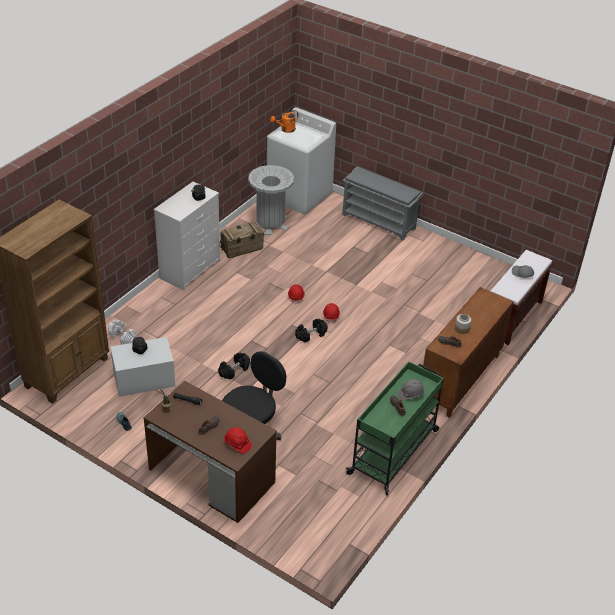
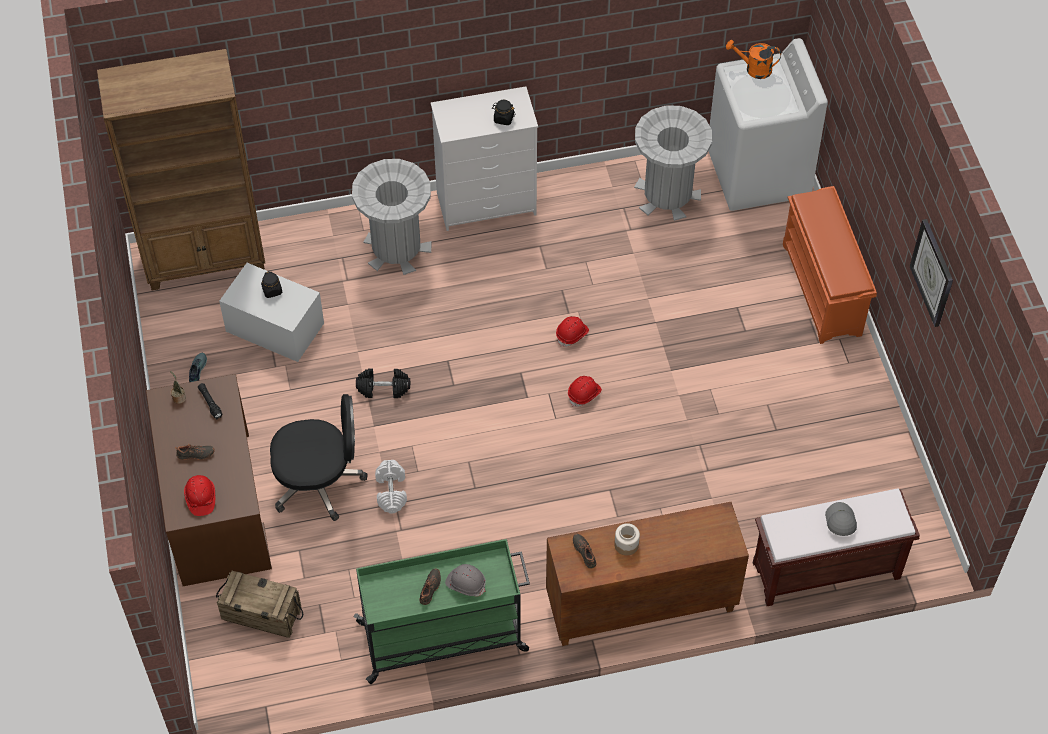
camera: 45 degrees right, 15 degrees up
(123, 338) = (309, 253): white dumbbell -> white dumbbell (391, 492)
(167, 311) = (396, 248): none -> grey trash can
(242, 249) = (585, 213): crate -> crate (261, 614)
(311, 335) = (528, 404): black dumbbell -> none
(379, 221) = (823, 290): grey shoe rack -> orange shoe rack
(475, 140) = (933, 272): none -> wall clock

